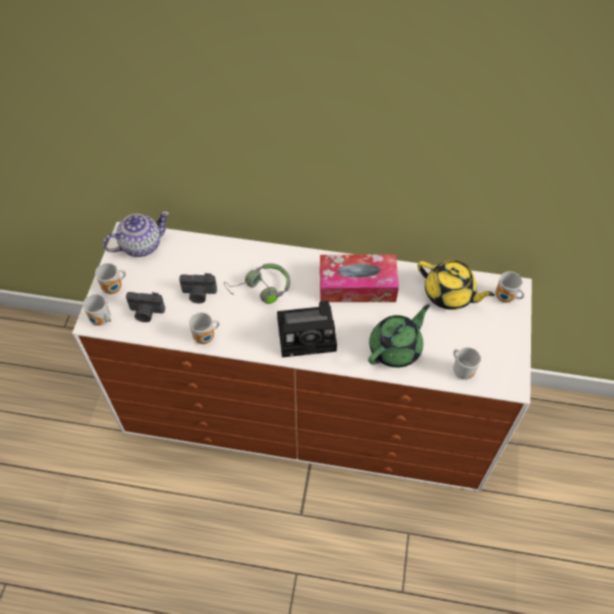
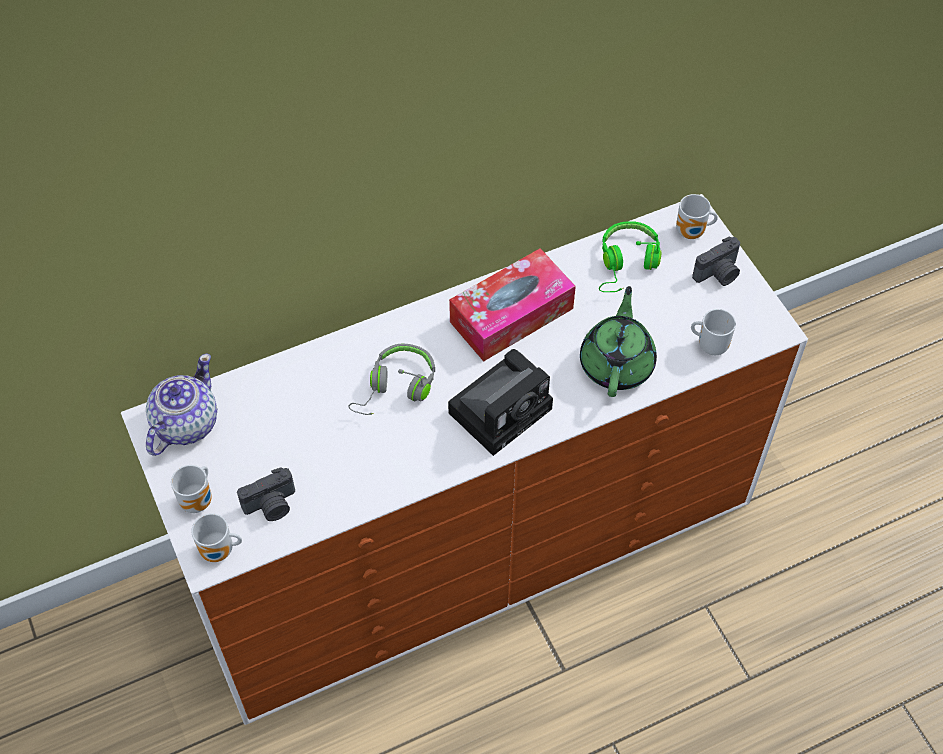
camera: 35 degrees left, 0 degrees up
(199, 294) = (321, 441): camera -> camera (718, 274)
(206, 338) = (378, 489): mug -> none
(449, 294) = (627, 263): yellow teapot -> green headphones

